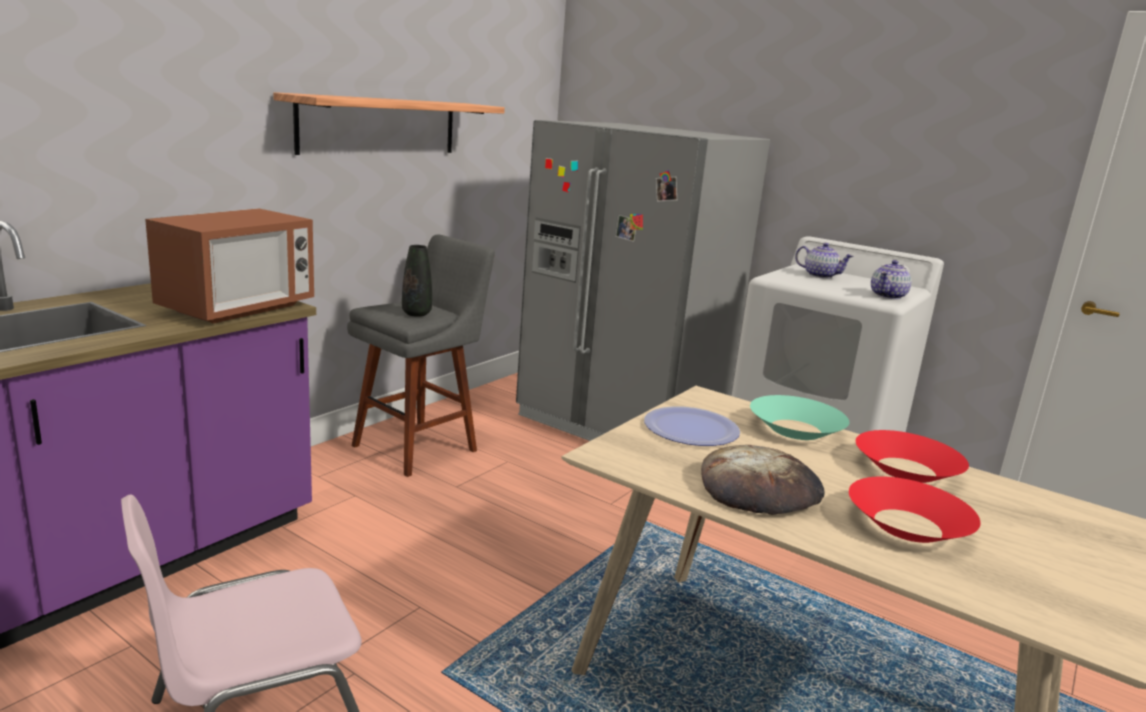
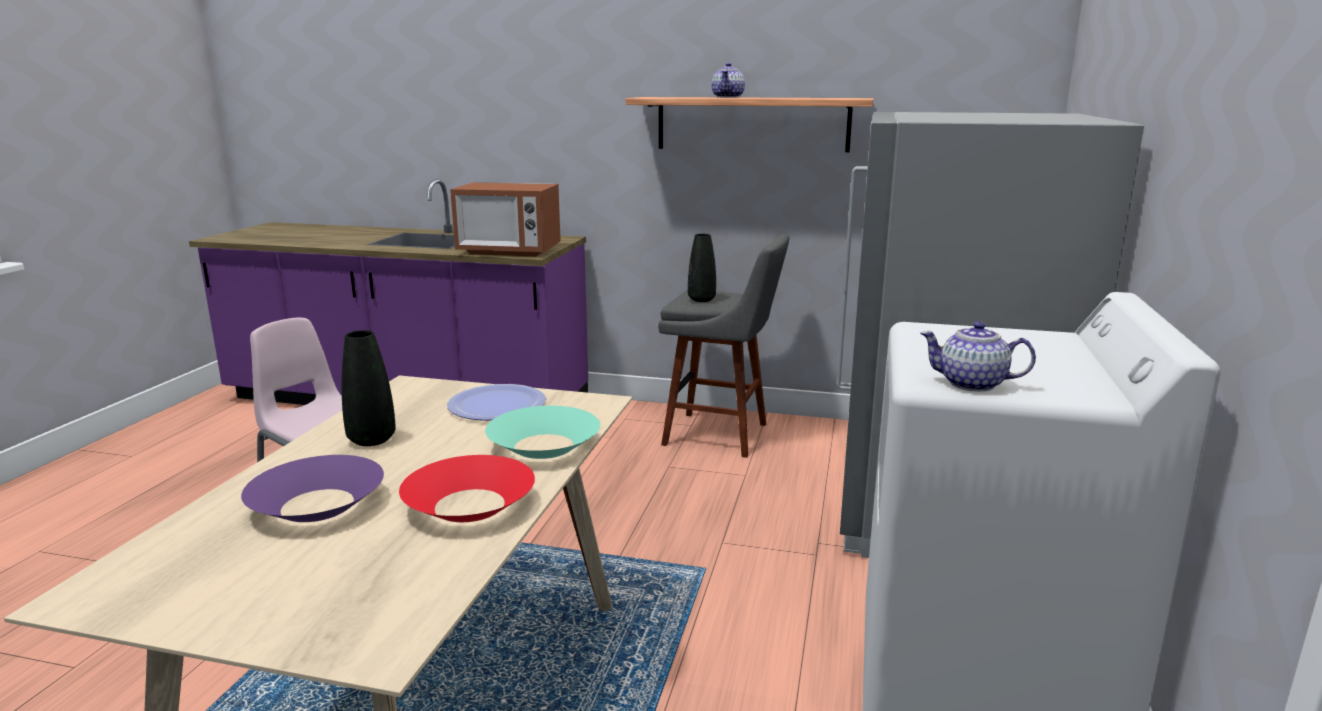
camera: 70 degrees right, 0 degrees up
(759, 488) = (371, 440): bread -> black vase
(820, 275) = (1017, 346): teapot -> teapot (728, 97)
(908, 525) = (317, 505): red bowl -> purple bowl

